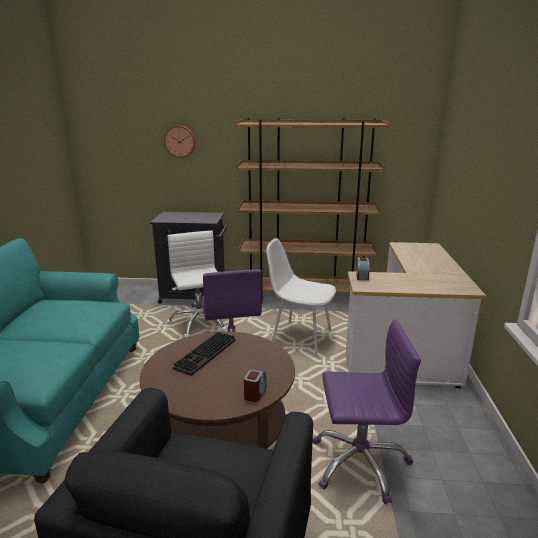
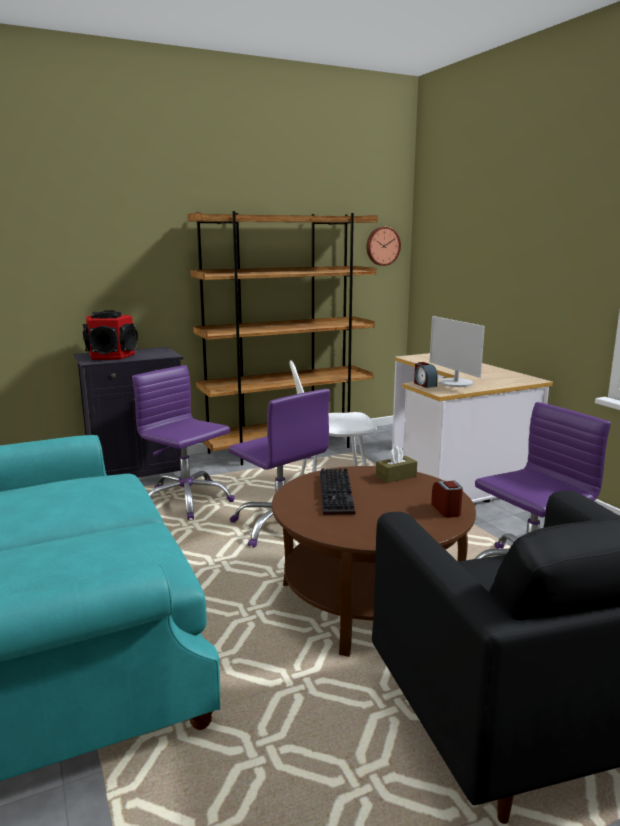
camera: 30 degrees left, 5 degrees down
(177, 216) = (111, 356): none -> speaker
(180, 141) = (97, 246): wall clock -> wall clock (382, 246)
(199, 323) = (186, 500): white office chair -> purple office chair
(265, 351) = (396, 476): none -> brown tissue box
(390, 280) = (455, 383): none -> monitor

